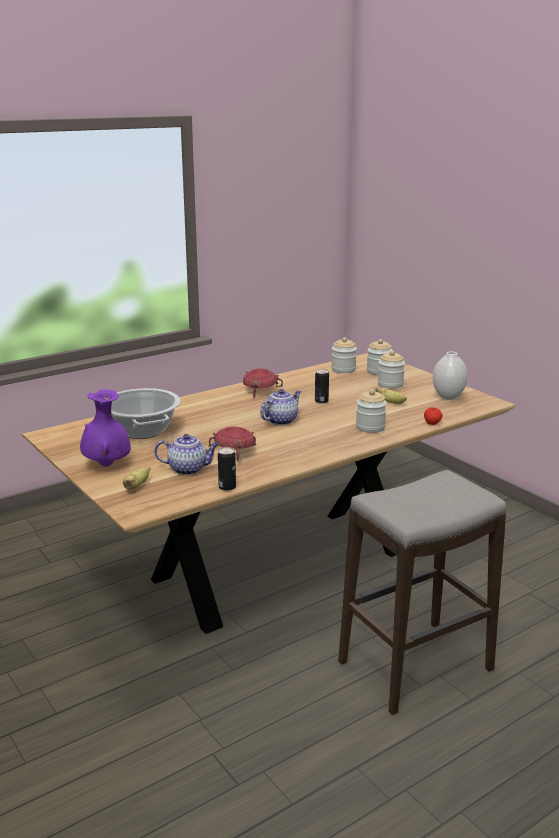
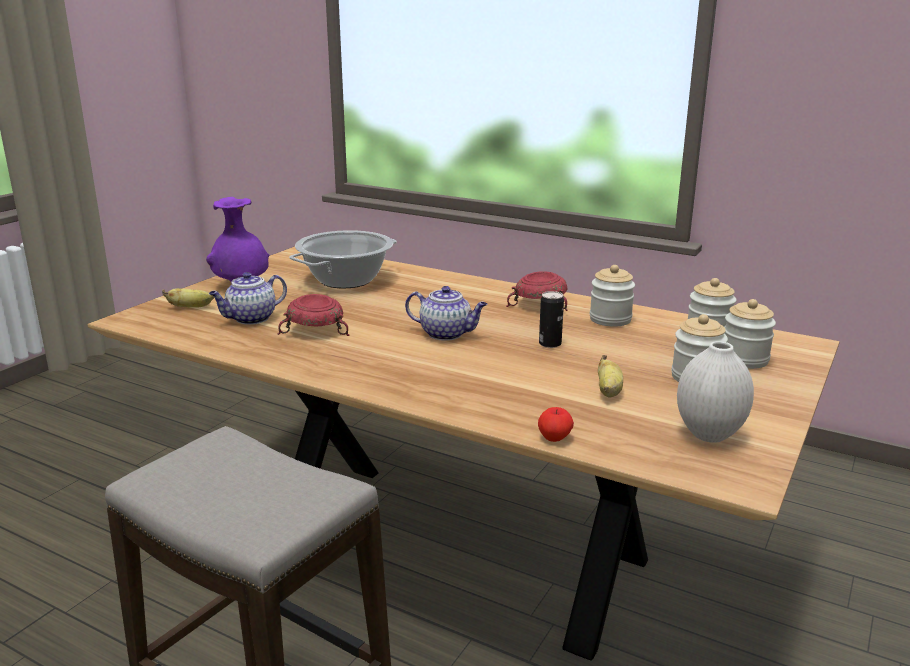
camera: 65 degrees right, 0 degrees up
(188, 469) = (251, 319): teapot -> teapot turned 75 degrees clockwise
(227, 487) = (208, 345): can -> none
(370, 427) = (482, 392): jar -> jar (610, 319)

